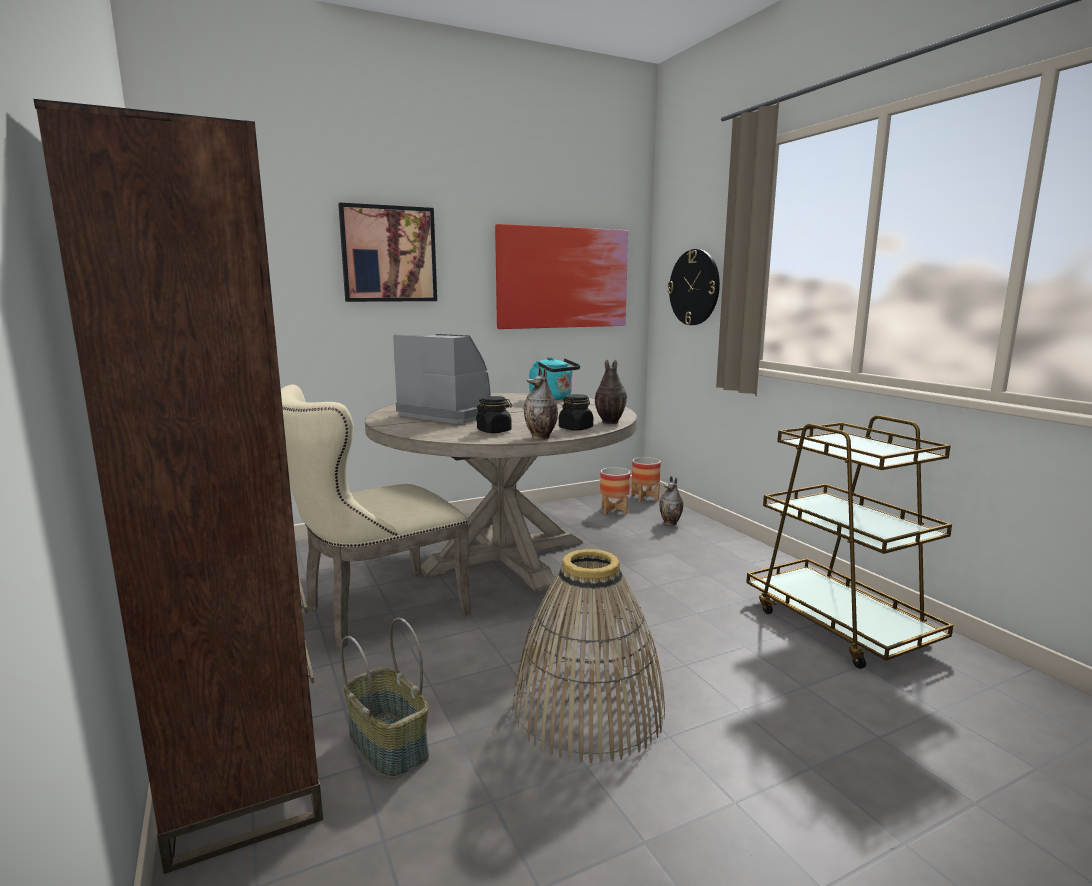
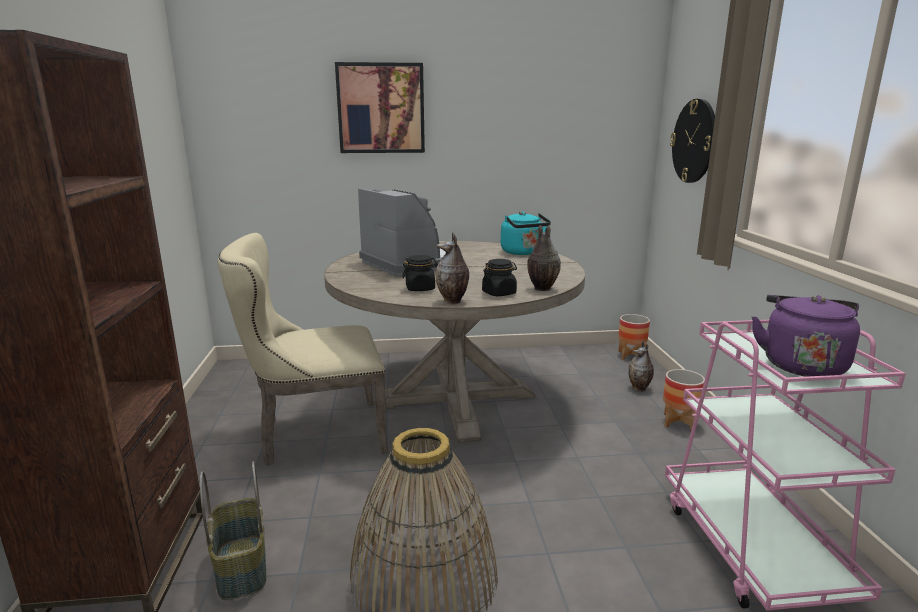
camera: 20 degrees right, 5 degrees up
(562, 278) = (557, 129): picture -> none
(614, 510) = (590, 366): planter -> planter (679, 422)
(839, 625) = (753, 547): brown cart -> pink cart
(872, 451) = (801, 364): none -> purple kettle

